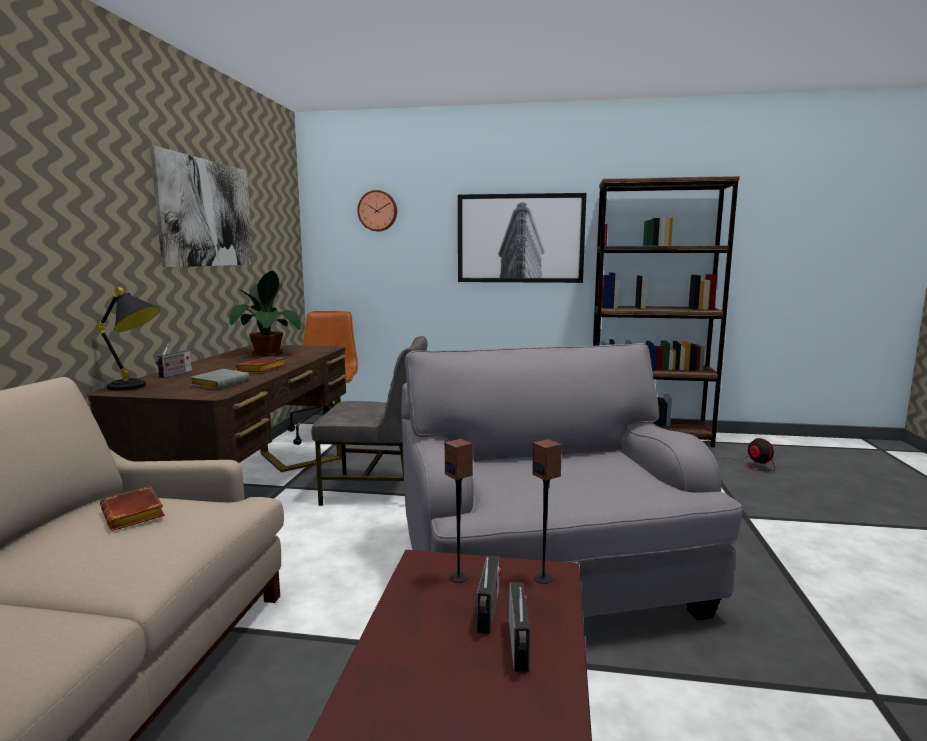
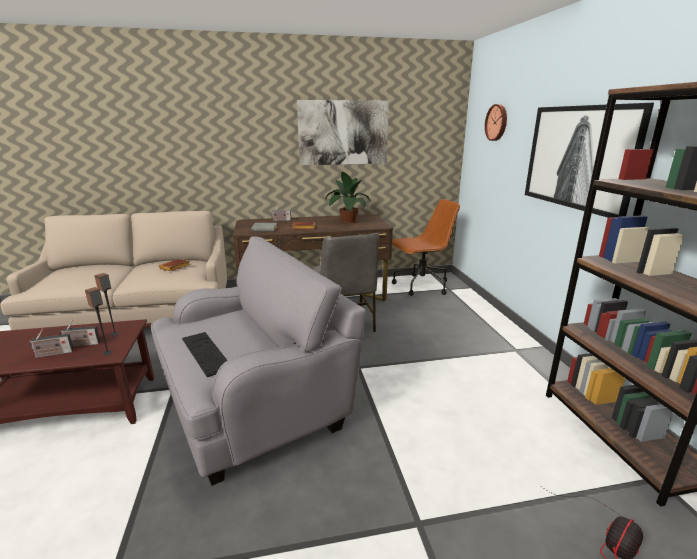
camera: 70 degrees right, 10 degrees up
(137, 387) = (251, 222): black table lamp -> none
(602, 486) = (206, 353): none -> keyboard

